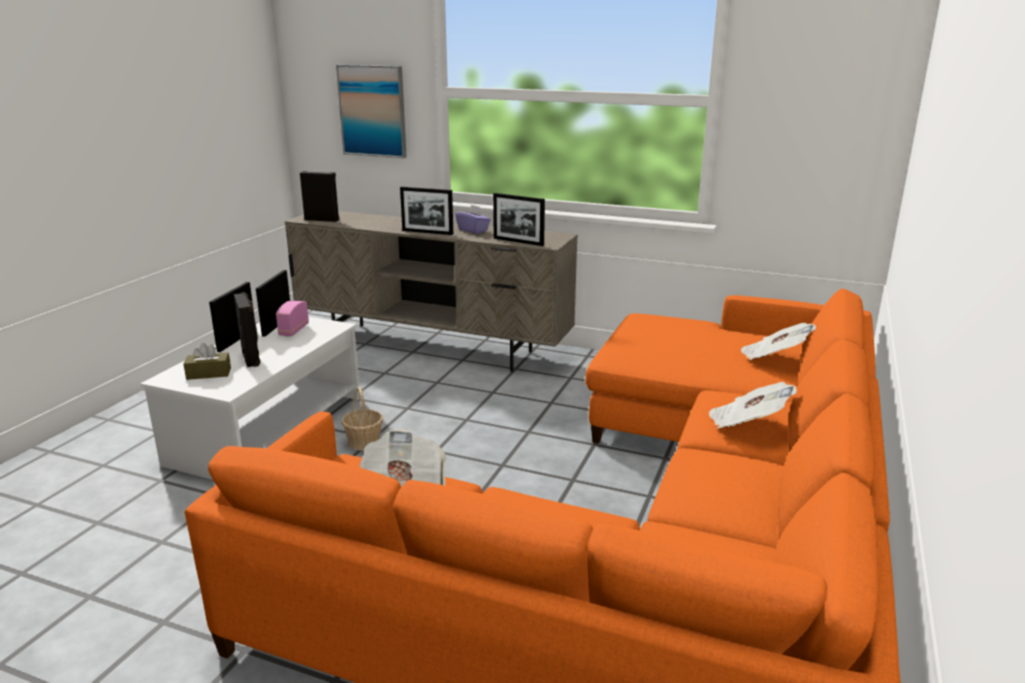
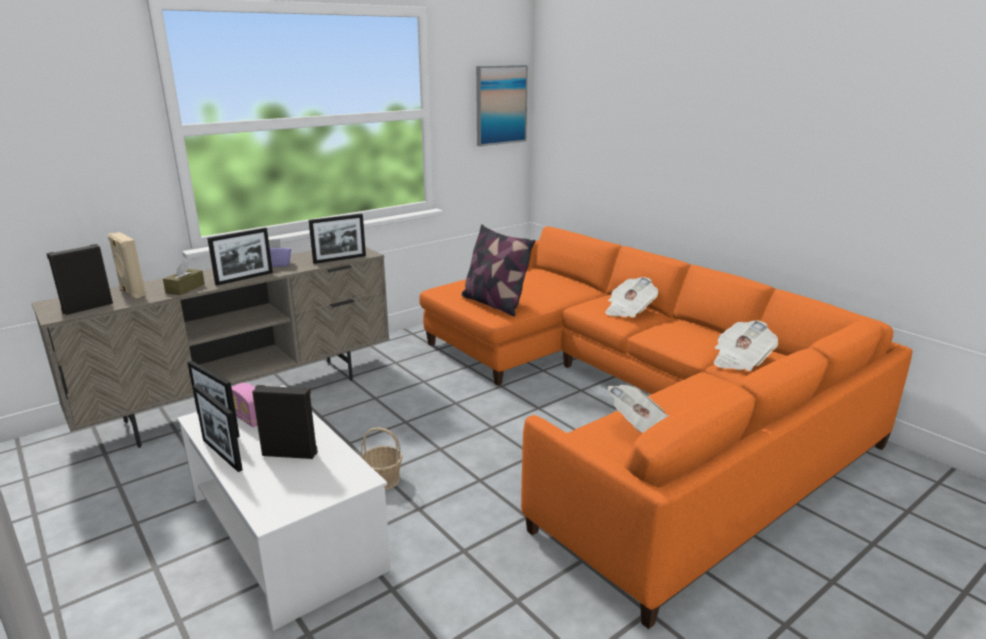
camera: 60 degrees left, 0 degrees up
(209, 373) = (296, 485): brown tissue box -> brown tissue box (185, 288)
(361, 219) = (131, 292): none -> beige speaker
(373, 111) = (79, 164): picture -> picture (500, 105)
(644, 349) = (494, 303): none -> pillow
(773, 357) = (556, 278): newspaper -> newspaper (740, 361)

